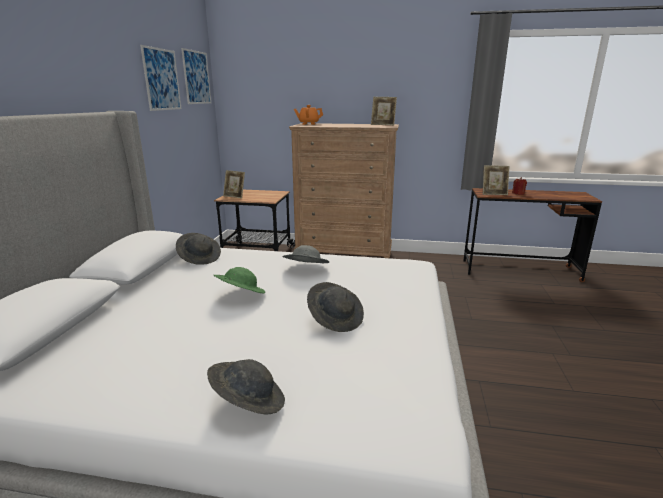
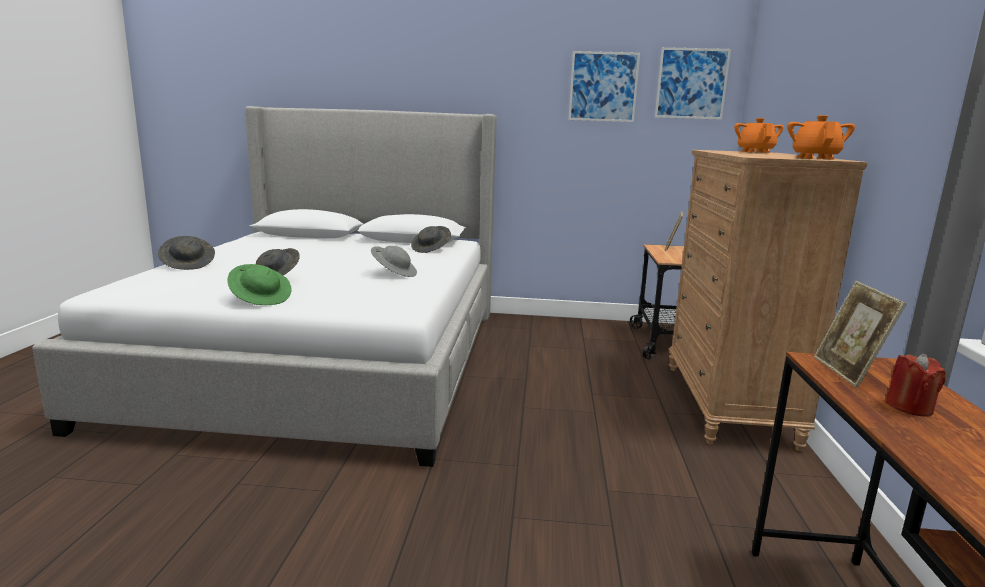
camera: 85 degrees right, 5 degrees down
(240, 295) = (340, 259): green hat -> green hat (261, 299)
(383, 124) = (815, 158): picture frame -> orange teapot

